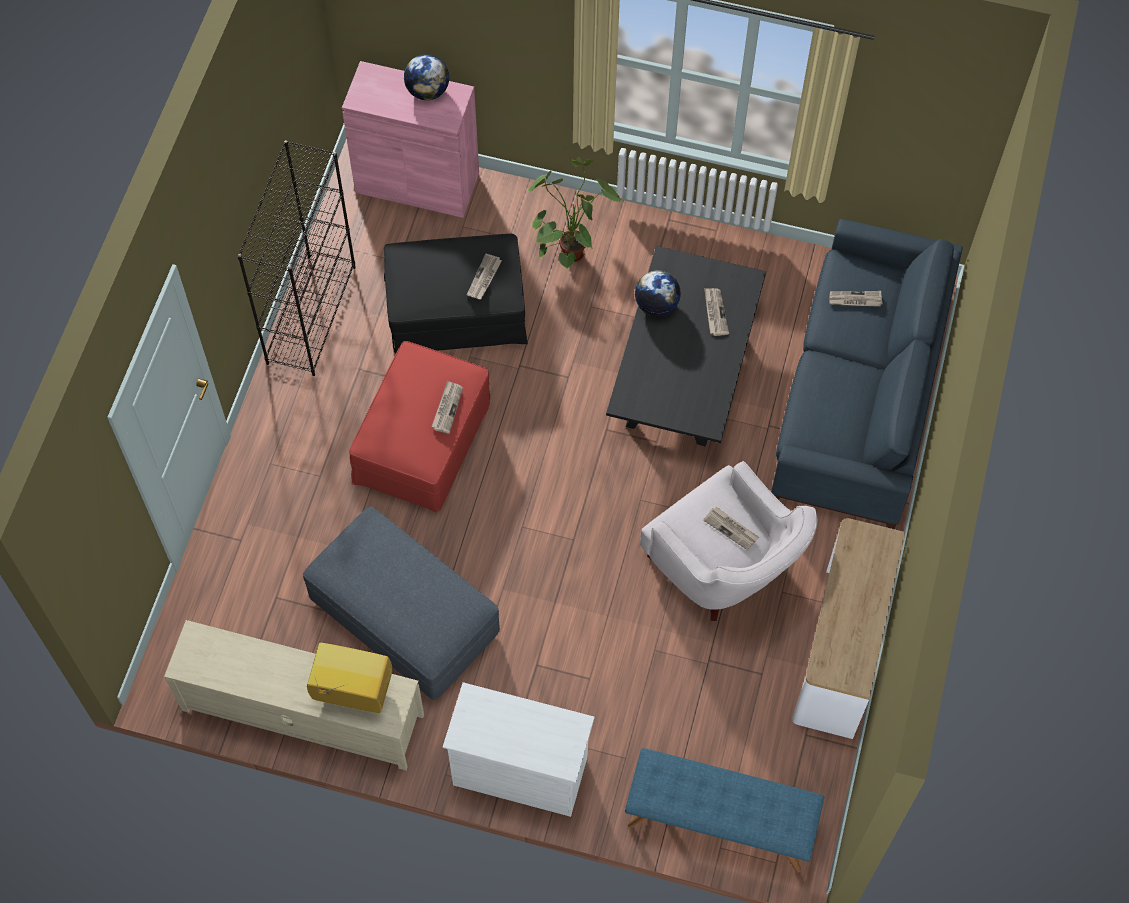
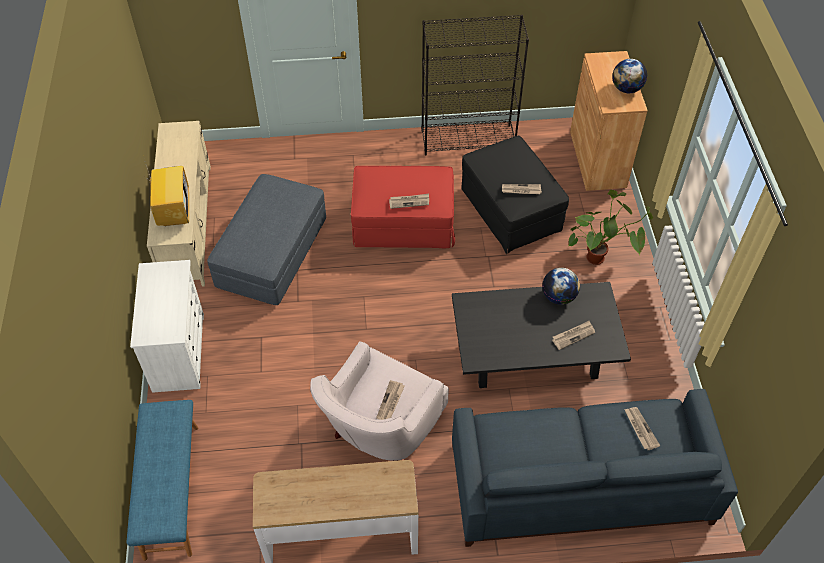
camera: 70 degrees right, 10 degrees down
(417, 182) = (597, 159): pink cabinet -> brown cabinet

